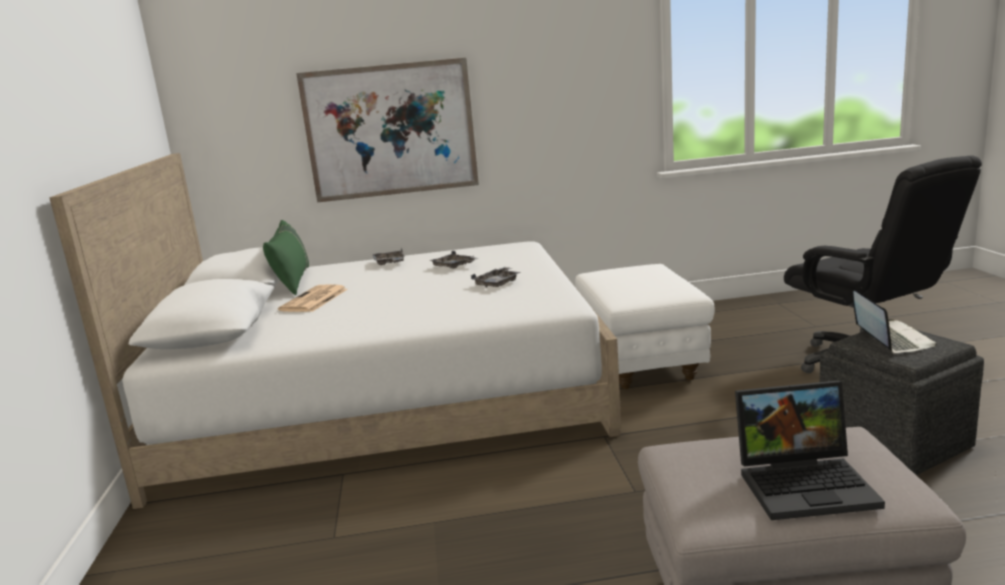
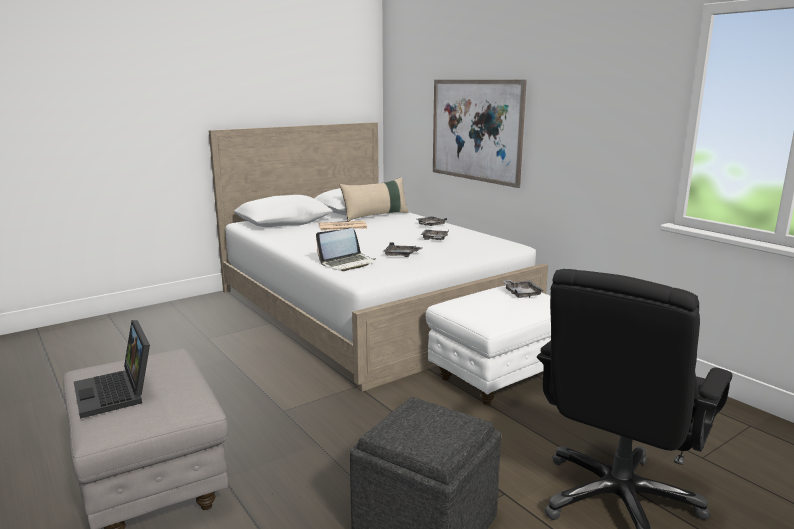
camera: 60 degrees right, 0 degrees up
(292, 281) = (375, 216): green pillow -> beige pillow
(624, 271) = (521, 293): none -> grey tray
(890, 340) = (429, 422): laptop -> laptop (347, 263)

